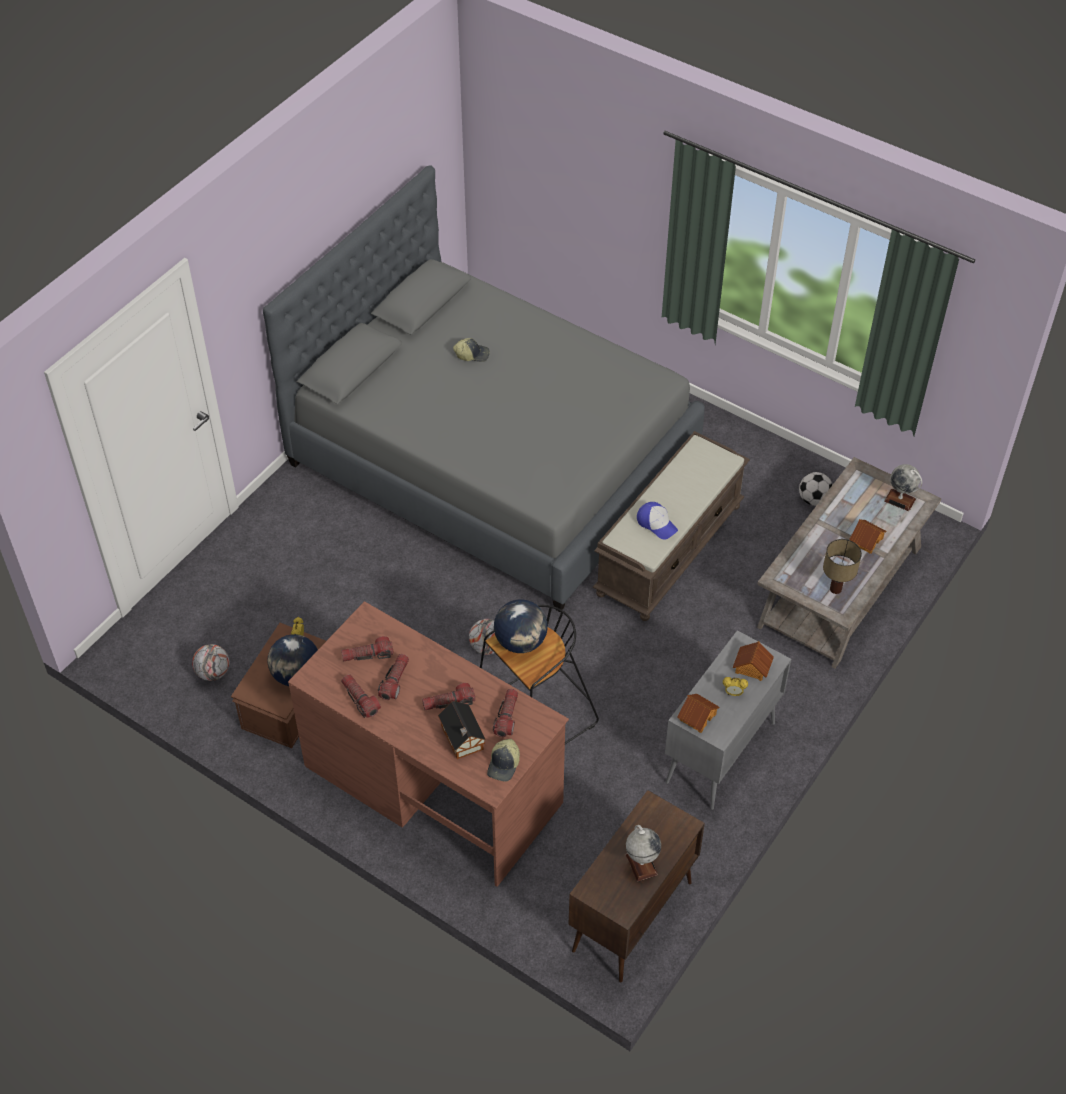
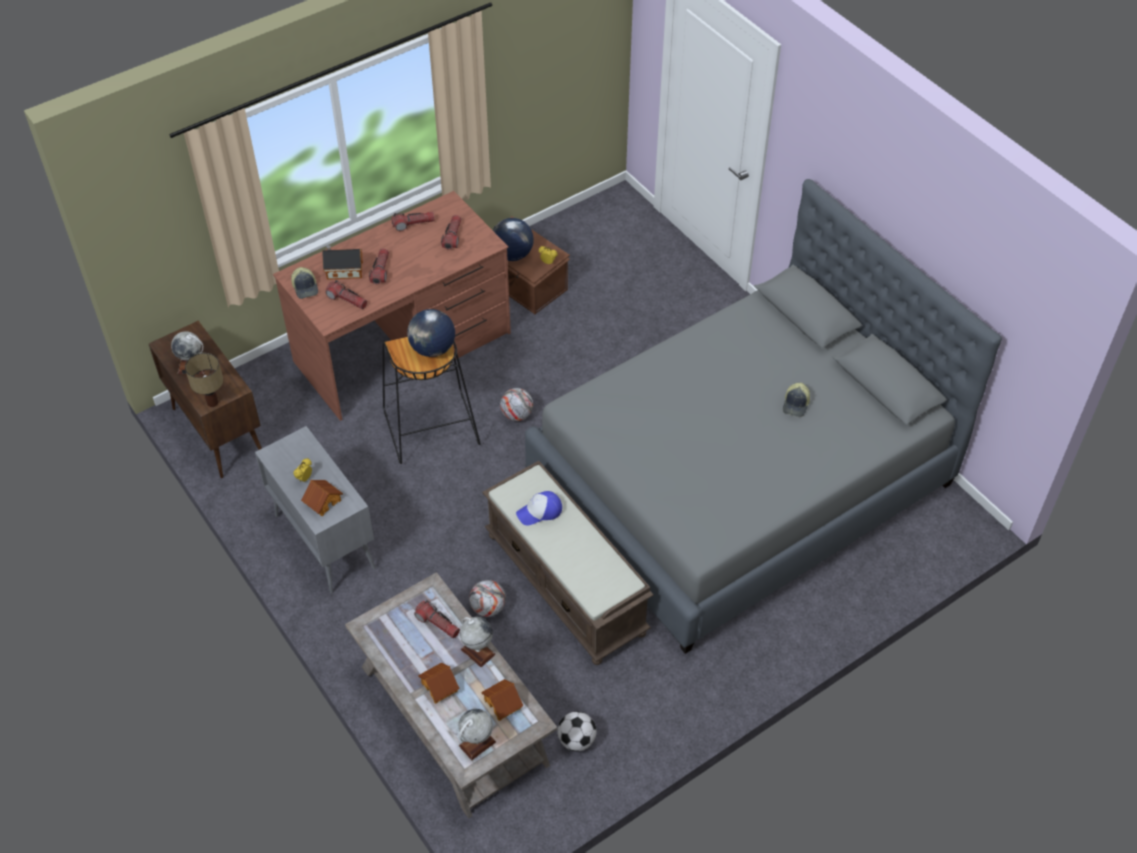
camera: 110 degrees right, 0 degrees up
(213, 673) = (574, 246): football -> football (488, 608)
(395, 681) = (419, 246): flashlight -> flashlight (437, 624)
(504, 764) = (306, 287): cap -> cap turned 150 degrees counterclockwise
(697, 716) = (297, 445): toy house -> toy house (503, 703)
(819, 526) = (477, 652): none -> globe
(836, 589) = (393, 633): table lamp -> table lamp (212, 403)

